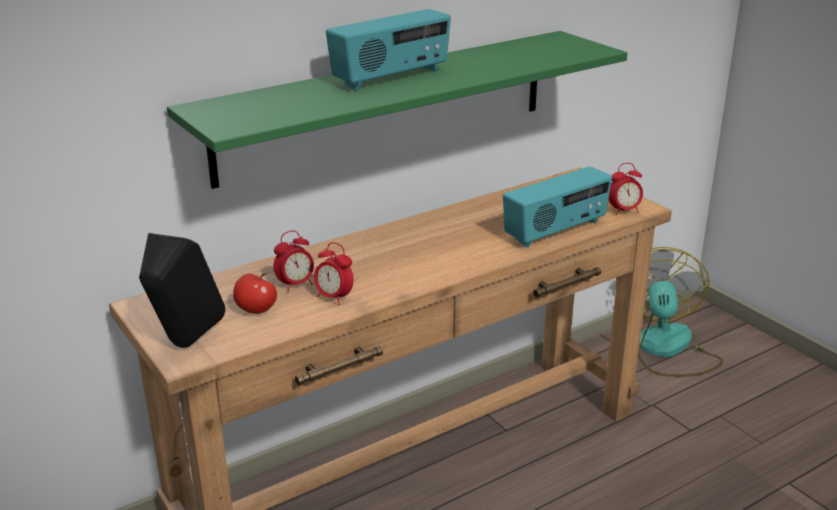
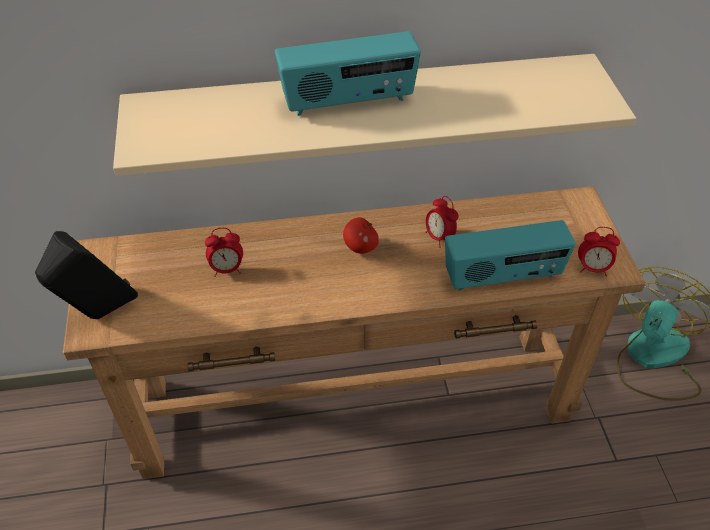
camera: 25 degrees right, 20 degrees up
(256, 310) = (177, 291): apple -> apple (360, 247)
(334, 298) = (247, 298): alarm clock -> alarm clock (439, 237)
(387, 105) = (364, 110): green shelf -> beige shelf

